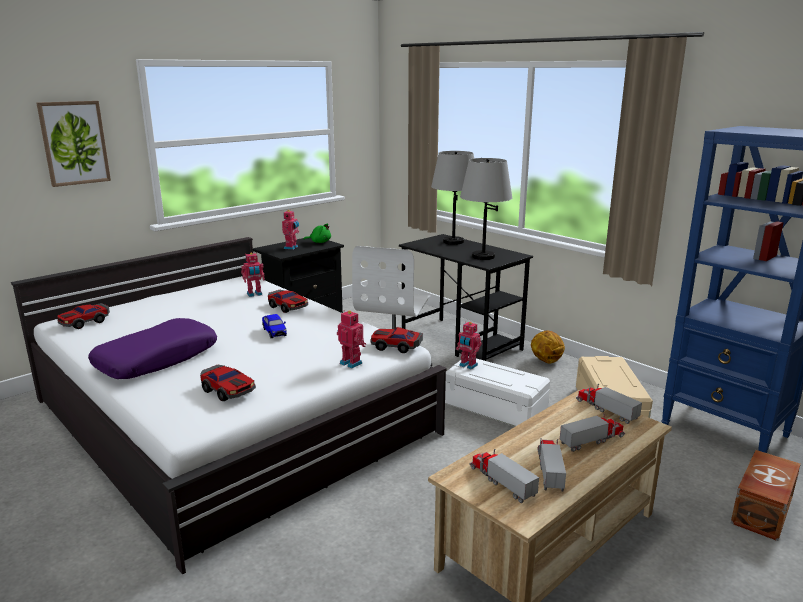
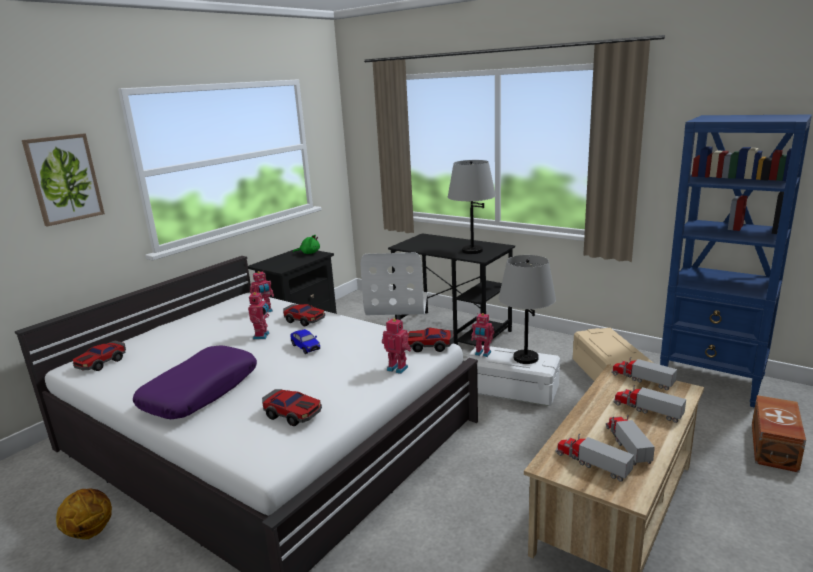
camera: 10 degrees left, 0 degrees up
(291, 247) = (285, 261): toy robot -> toy robot (262, 336)
(453, 241) = (436, 239): grey table lamp -> grey table lamp (525, 358)
(546, 361) = (535, 339): basketball -> basketball (90, 531)
(592, 440) = (647, 410): toy truck -> toy truck turned 105 degrees counterclockwise

